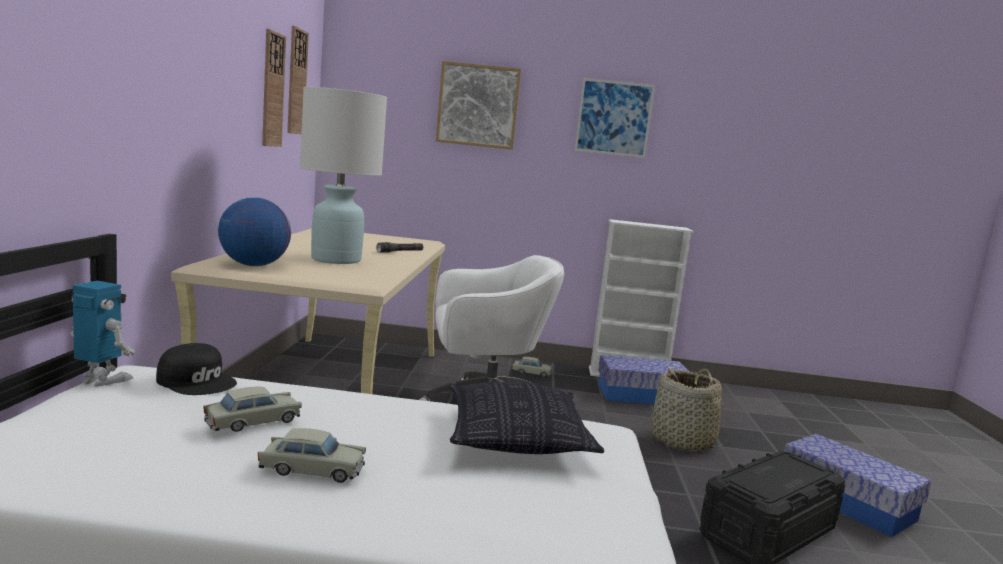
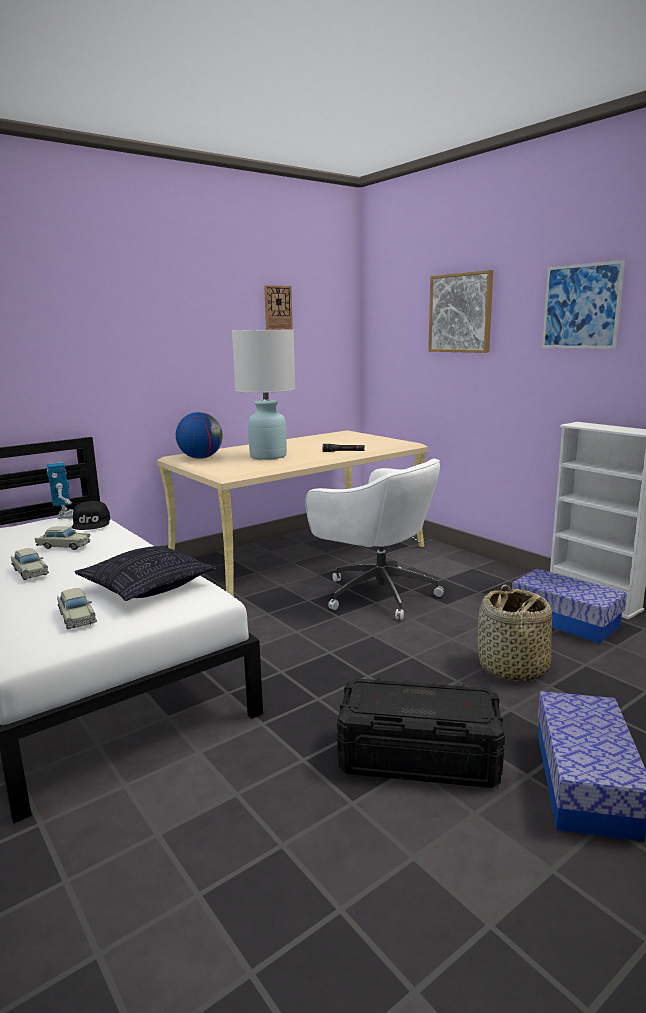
camera: 50 degrees right, 5 degrees up
(296, 82) = (316, 317): wall clock -> none
(531, 373) = (485, 576): beige toy car -> beige toy car (77, 617)

